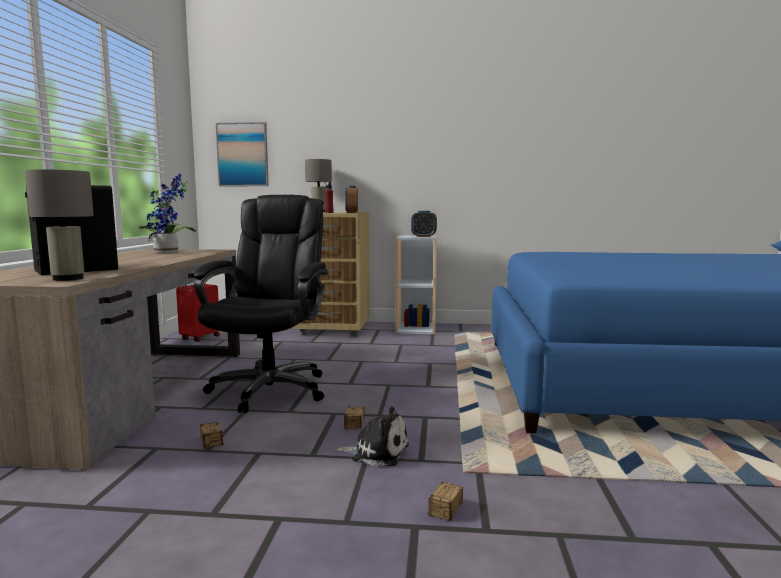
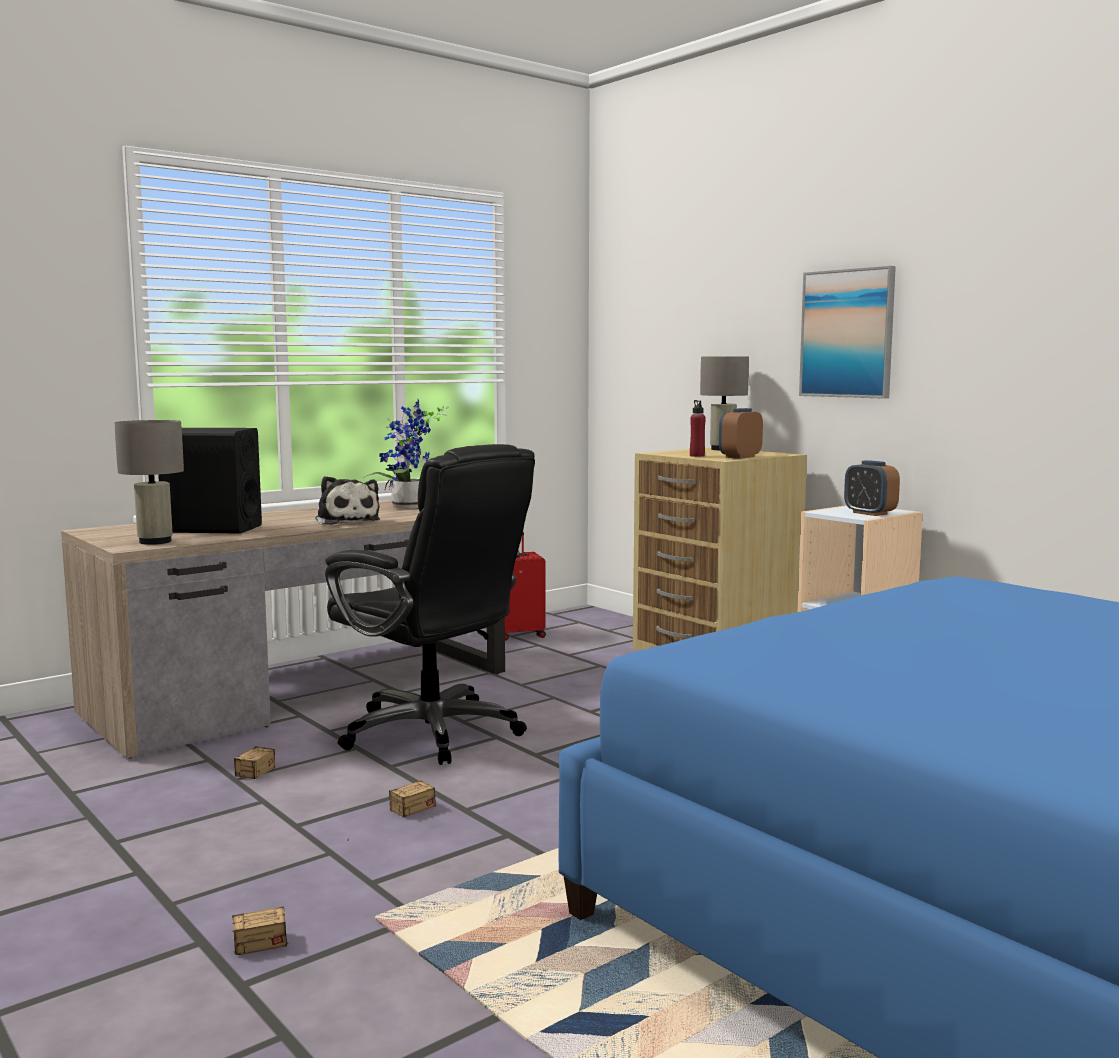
camera: 45 degrees right, 0 degrees up
(243, 155) = (643, 345): picture -> picture (847, 334)
(269, 390) = (432, 731): black office chair -> black office chair turned 75 degrees clockwise
(377, 453) = (353, 852): plush toy -> plush toy (346, 521)

